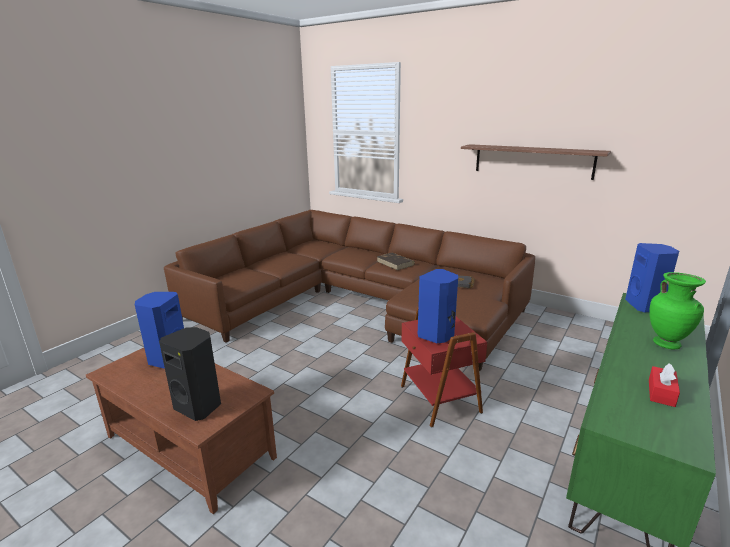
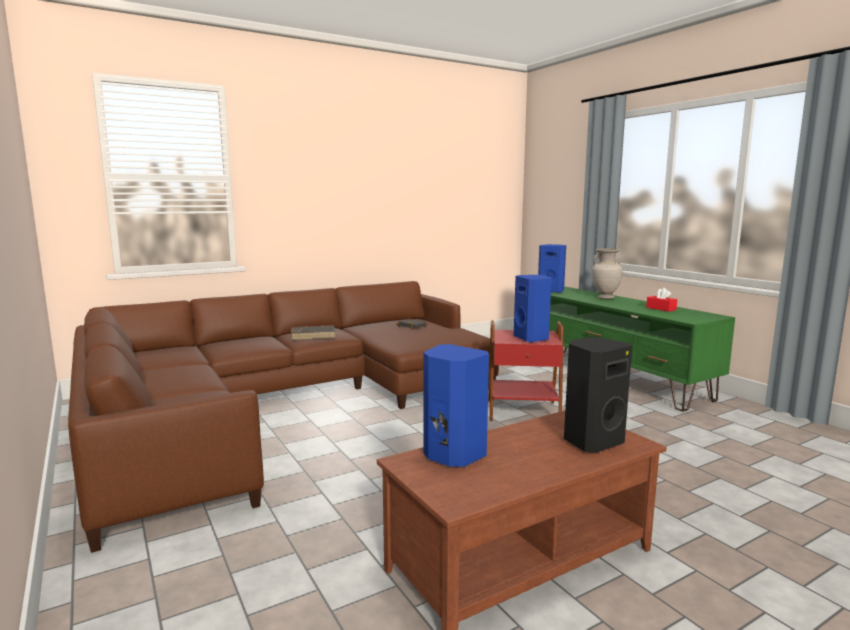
camera: 65 degrees left, 10 degrees down
(532, 161) = (390, 203): shelf -> none
(666, 344) = (605, 298): green vase -> beige vase

